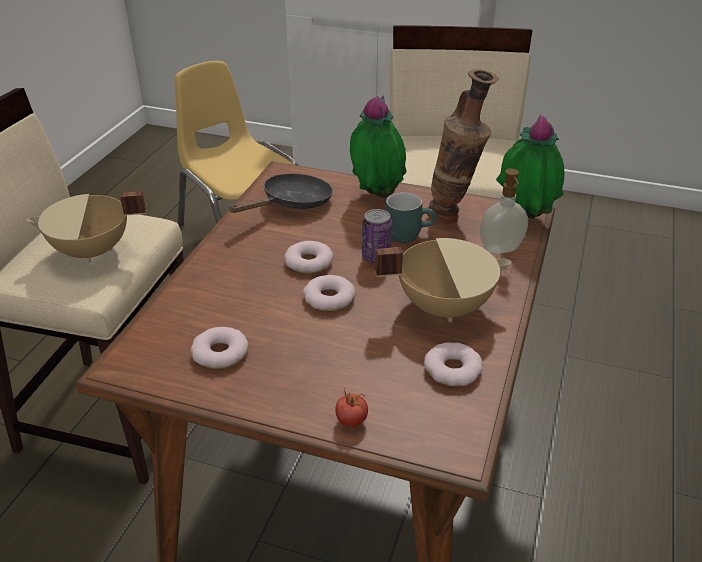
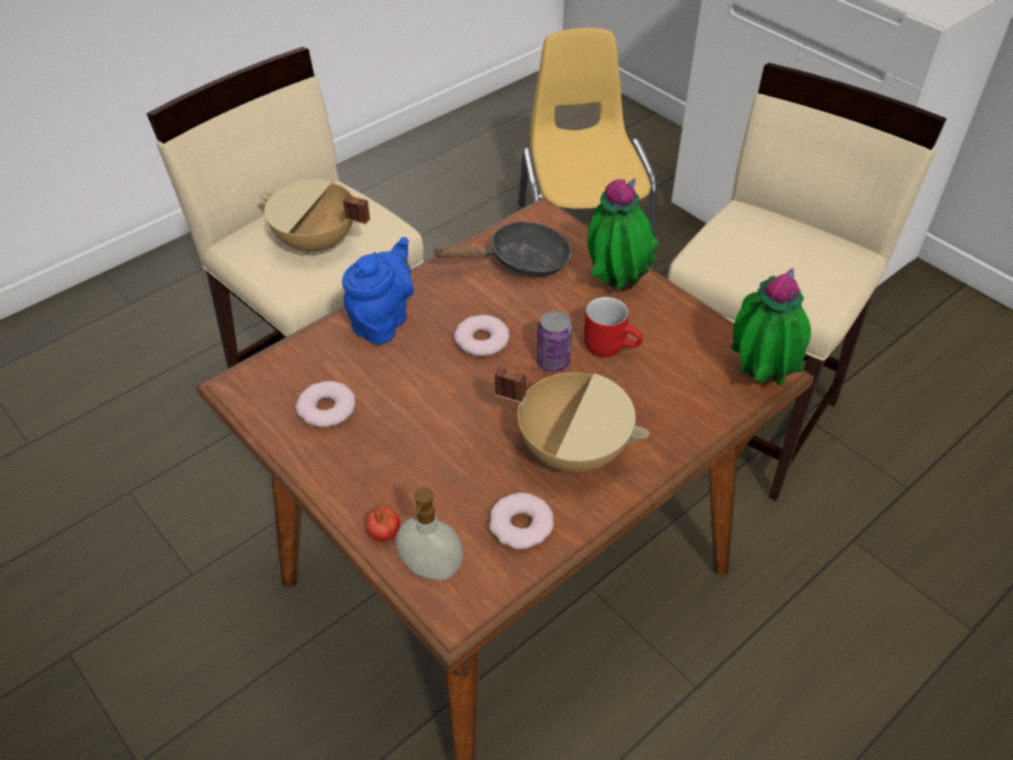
camera: 30 degrees right, 10 degrees up
(215, 275) = (383, 321): none -> blue teapot
(329, 298) = (468, 391): donut -> none
(408, 233) = (611, 345): turquoise mug -> red mug
(453, 218) = (677, 345): vase -> none
(501, 250) = (695, 407): soap dispenser -> soap dispenser (430, 570)

